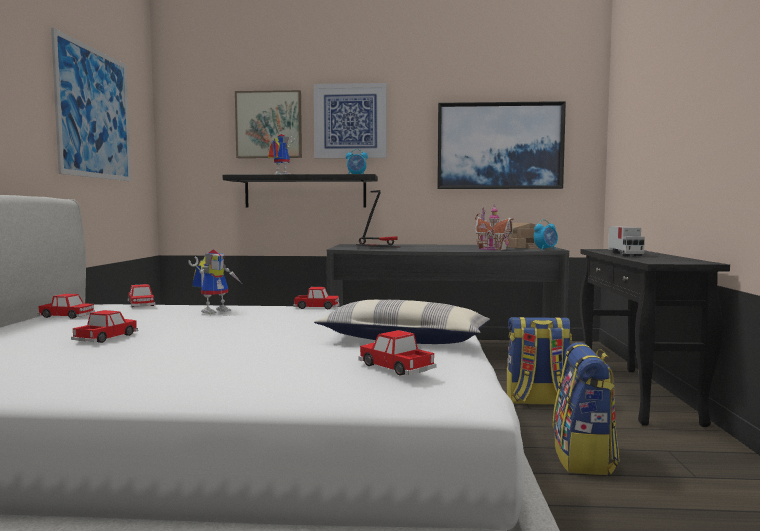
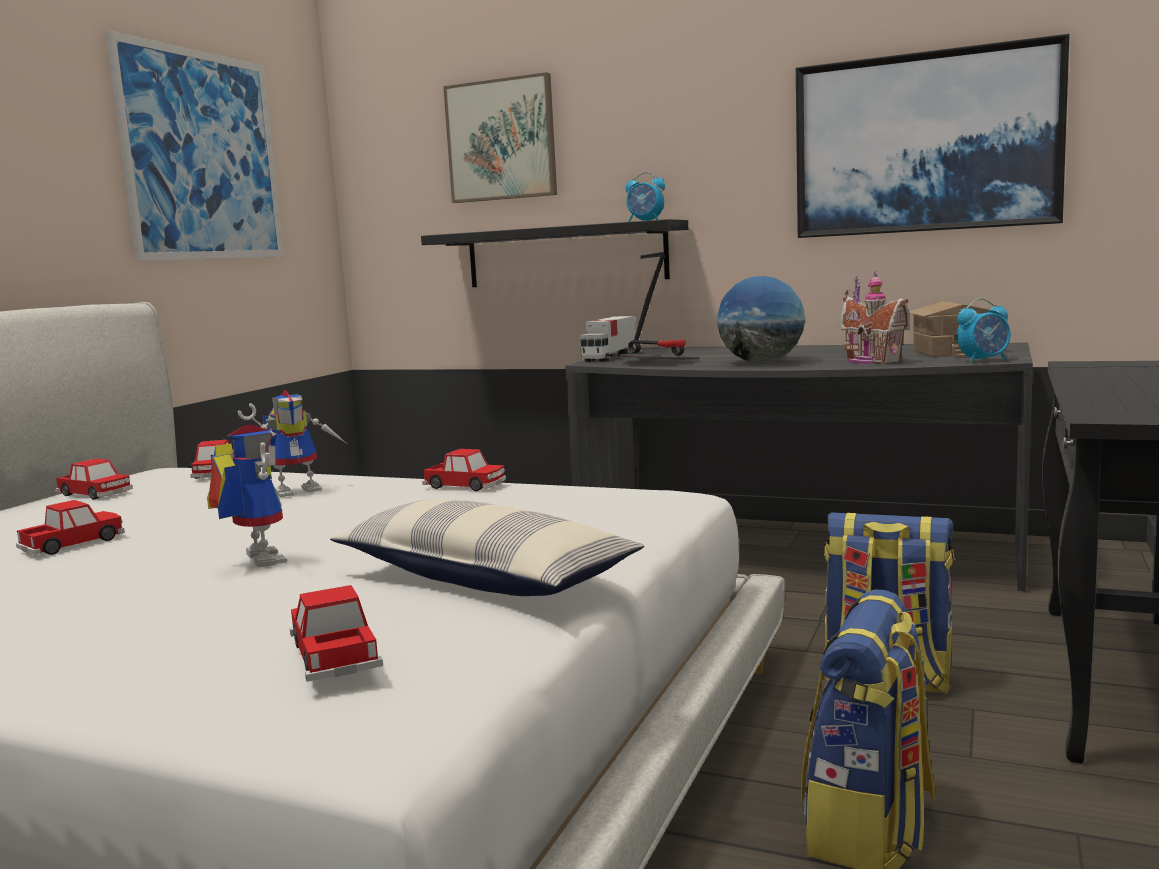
camera: 20 degrees right, 5 degrees up
(279, 174) = (512, 229): toy robot -> toy robot (254, 560)
(350, 121) = (636, 120): picture -> none
(436, 249) = (761, 362): none -> globe
(625, 254) = (1103, 383): toy truck -> toy truck (609, 357)

